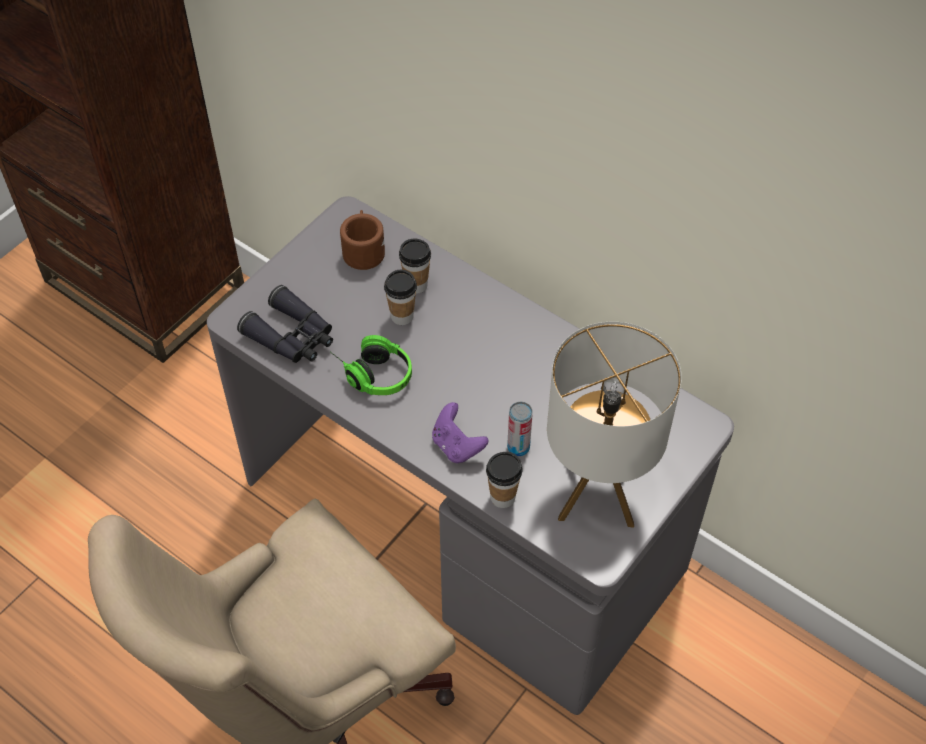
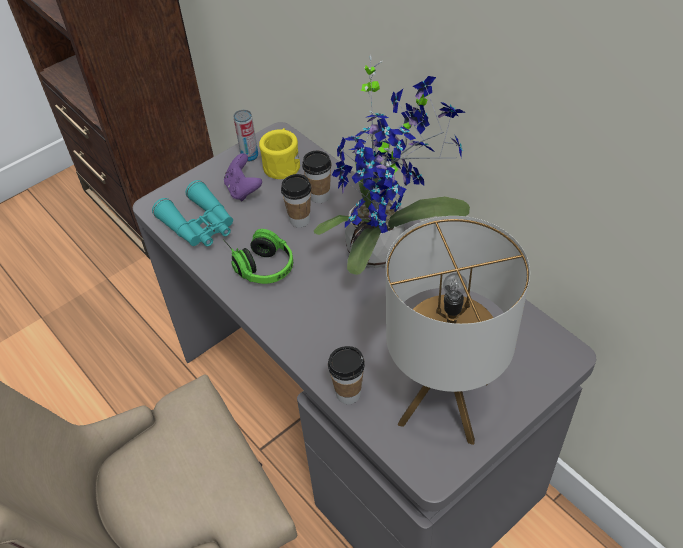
camera: 15 degrees right, 5 degrees down
(292, 337) = (199, 225): black binoculars -> turquoise binoculars
(363, 250) = (282, 164): brown mug -> yellow mug
(457, 446) = (317, 339): purple game controller -> purple game controller (243, 190)
(500, 337) = (383, 248): none -> potted plant
(518, 447) = (375, 348): can -> can (249, 156)

